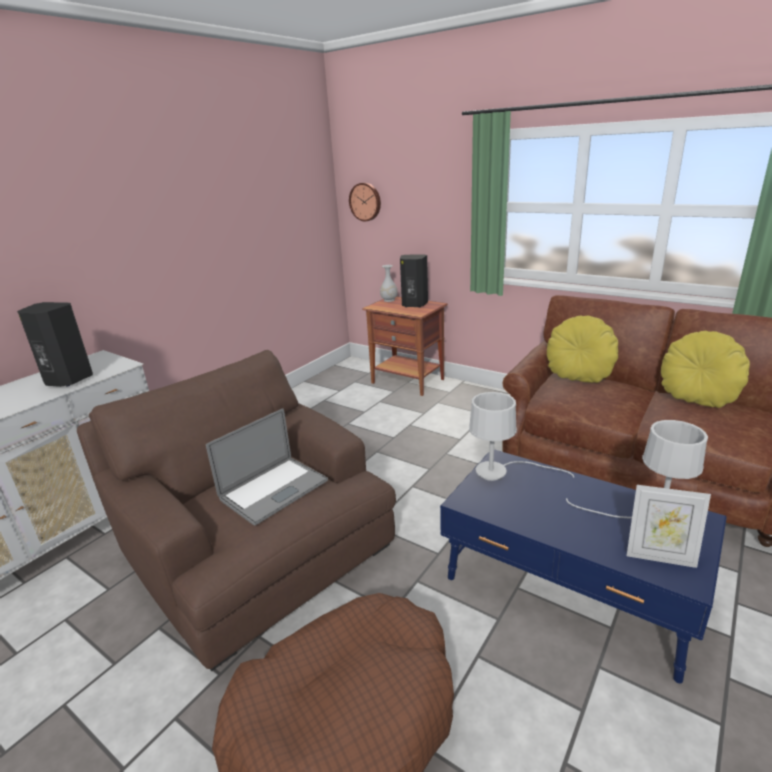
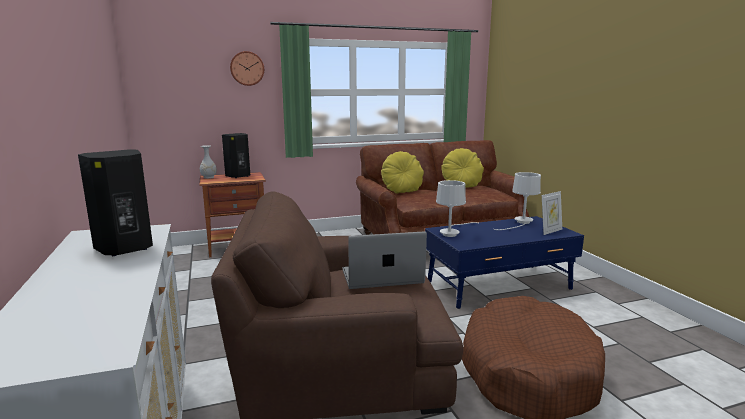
camera: 55 degrees left, 10 degrees down
(274, 489) = (382, 276): laptop -> laptop turned 90 degrees counterclockwise
(365, 201) = (164, 91): wall clock -> wall clock (247, 68)

